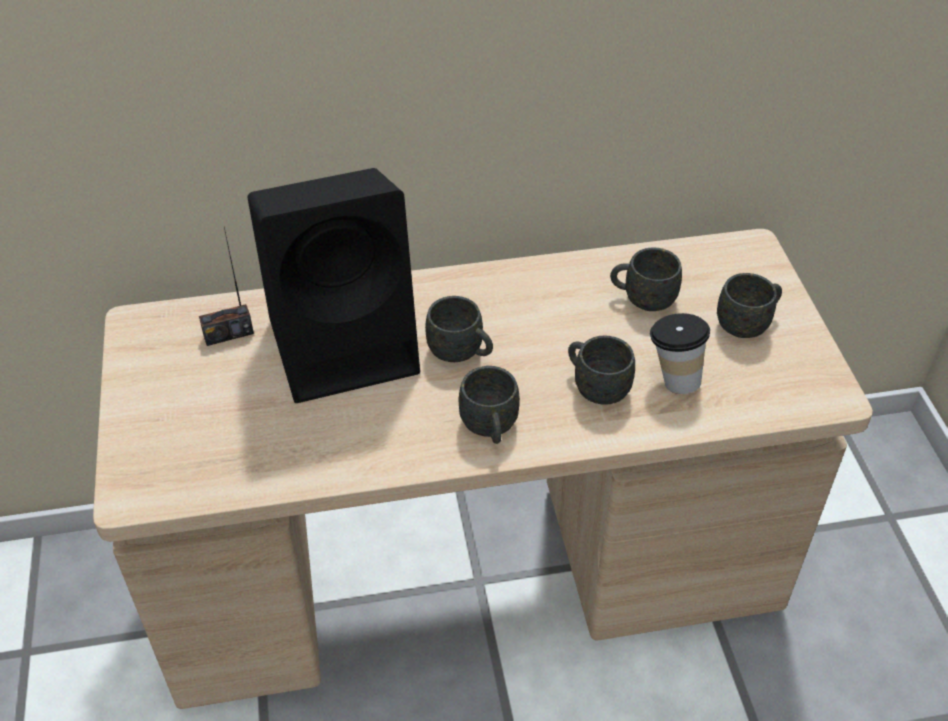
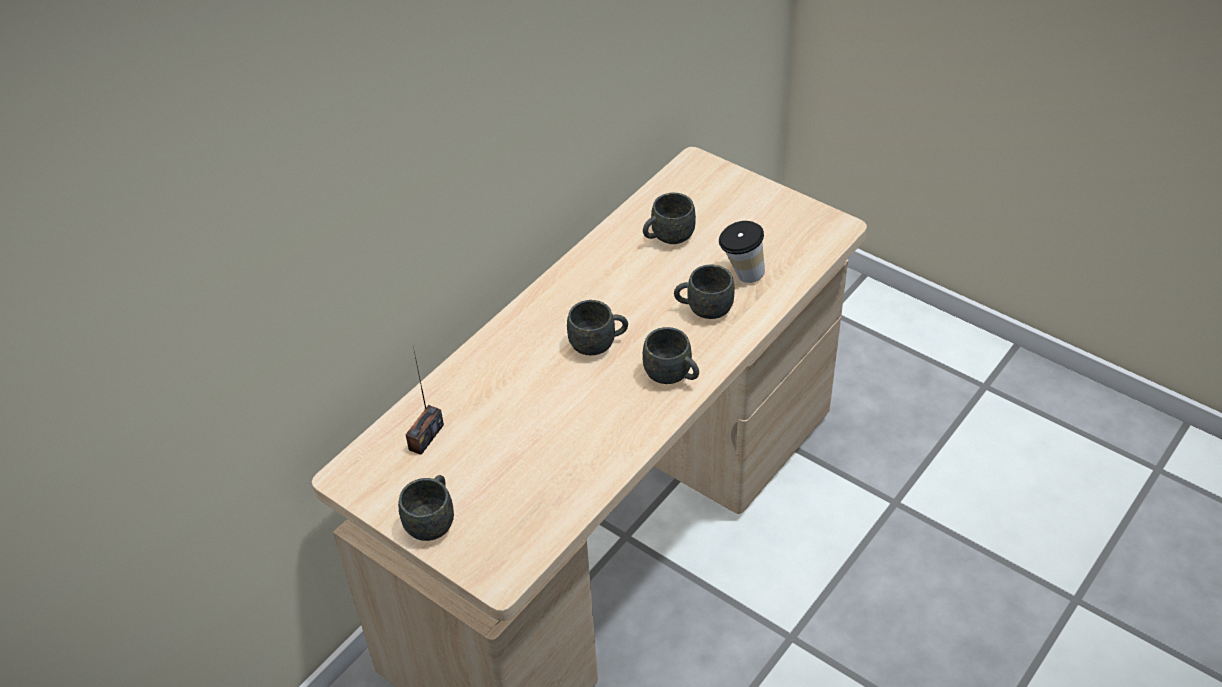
camera: 40 degrees left, 0 degrees up
(347, 344) = (517, 388): black speaker -> none
(747, 324) = (745, 214): grey mug -> grey mug (432, 520)

